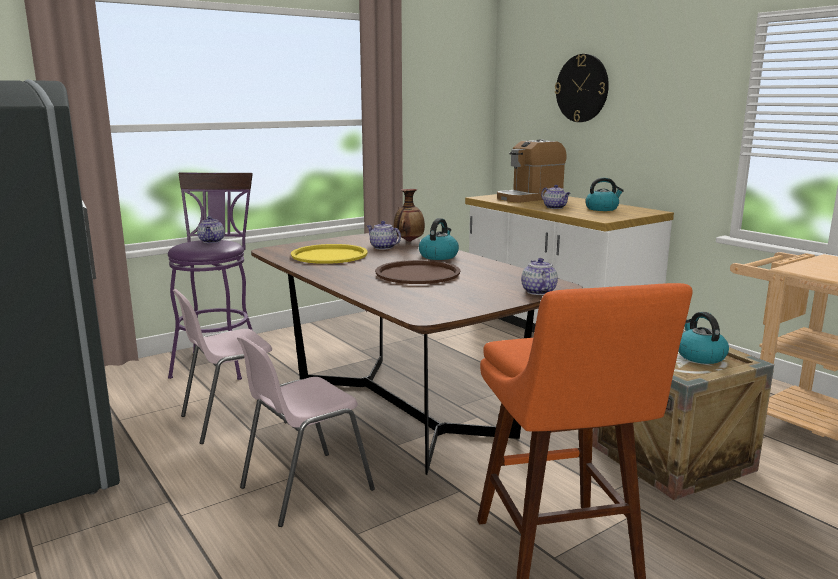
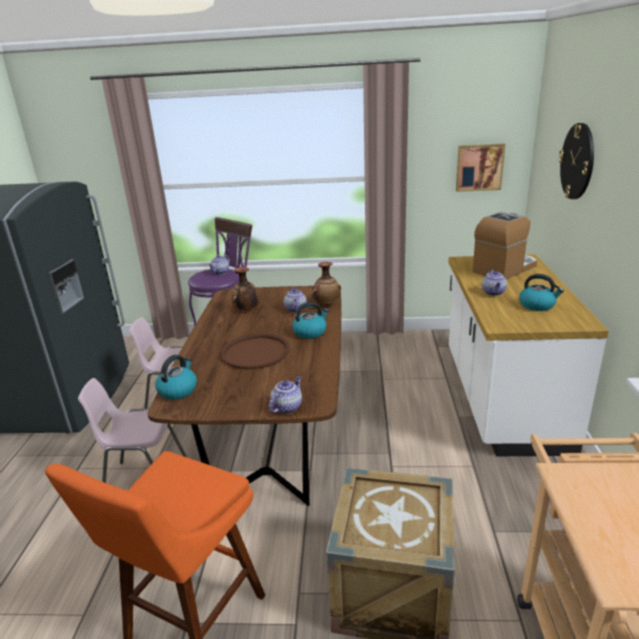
camera: 40 degrees right, 10 degrees up
(329, 255) = (247, 310): yellow tray -> vase
(455, 113) = (479, 167): none -> picture
(529, 198) = (504, 269): coffee machine -> coffee machine turned 135 degrees clockwise
(700, 356) = (410, 521): kettle -> kettle (178, 390)

